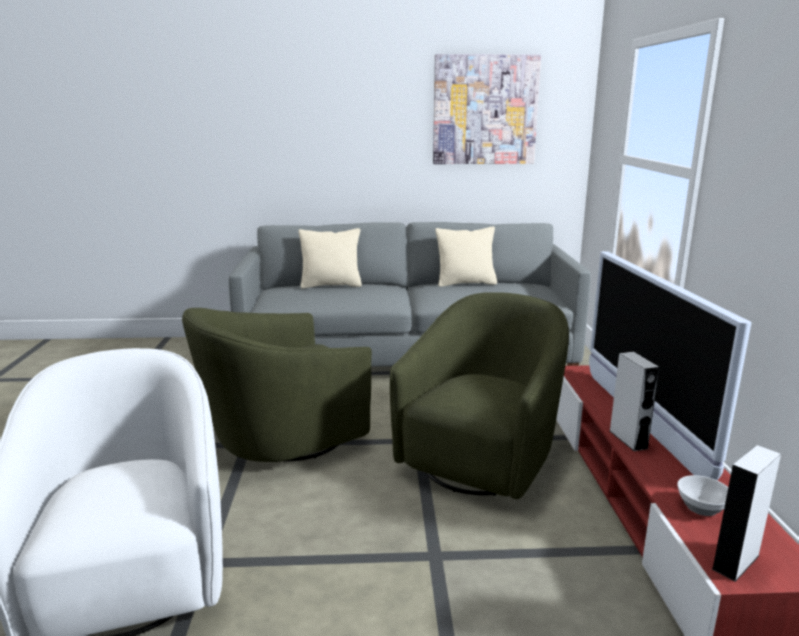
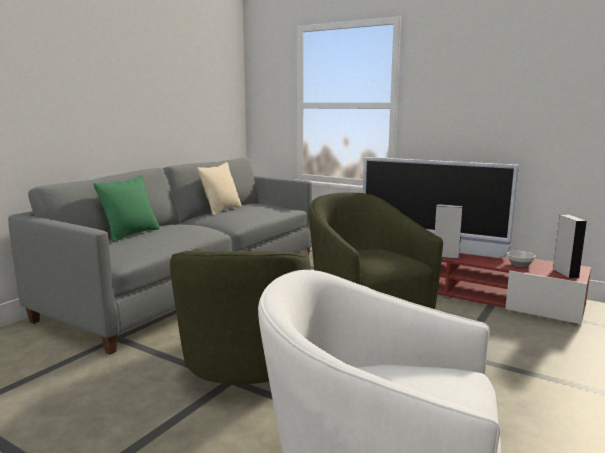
camera: 55 degrees left, 5 degrees down
(331, 285) = (131, 234): beige pillow -> green pillow
(485, 110) = (188, 71): picture -> none

